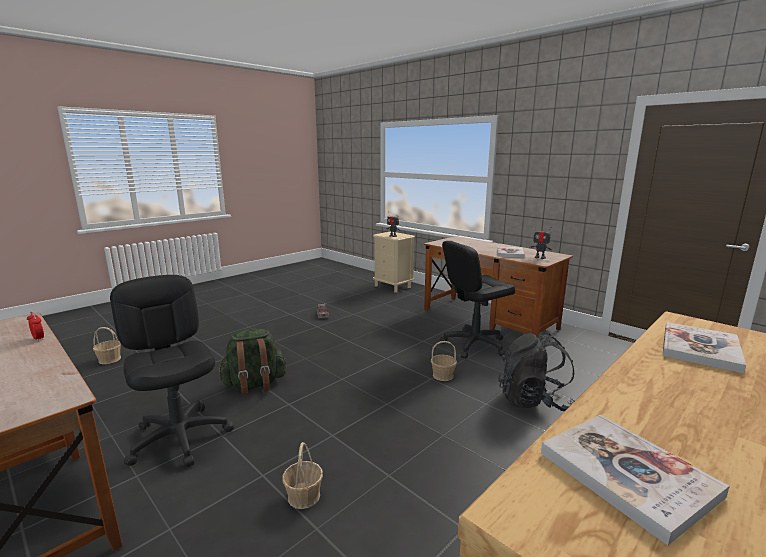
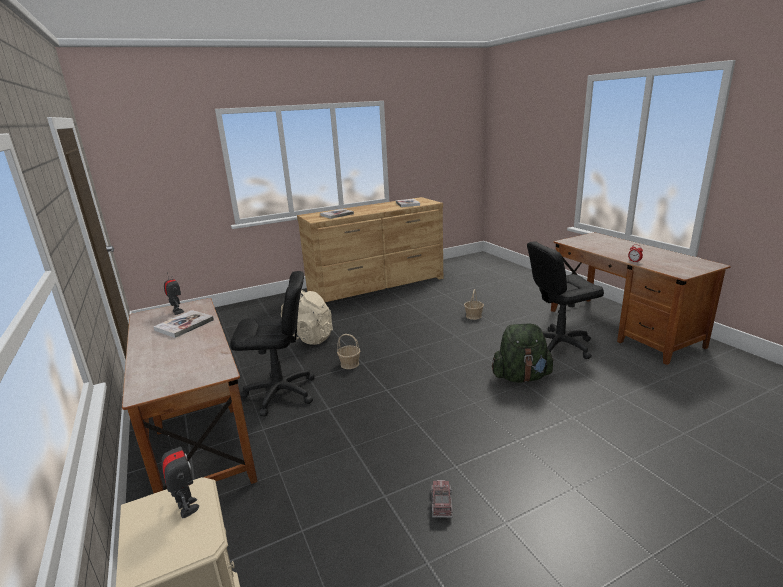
camera: 160 degrees left, 5 degrees up
(109, 359) = (734, 438): basket -> none
(180, 437) = (558, 345): black office chair -> black office chair turned 90 degrees clockwise
(533, 401) = (309, 339): black backpack -> beige backpack

